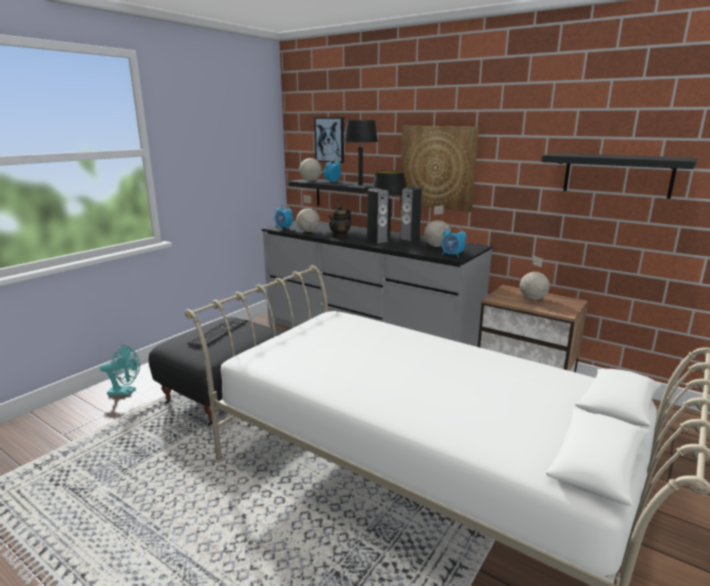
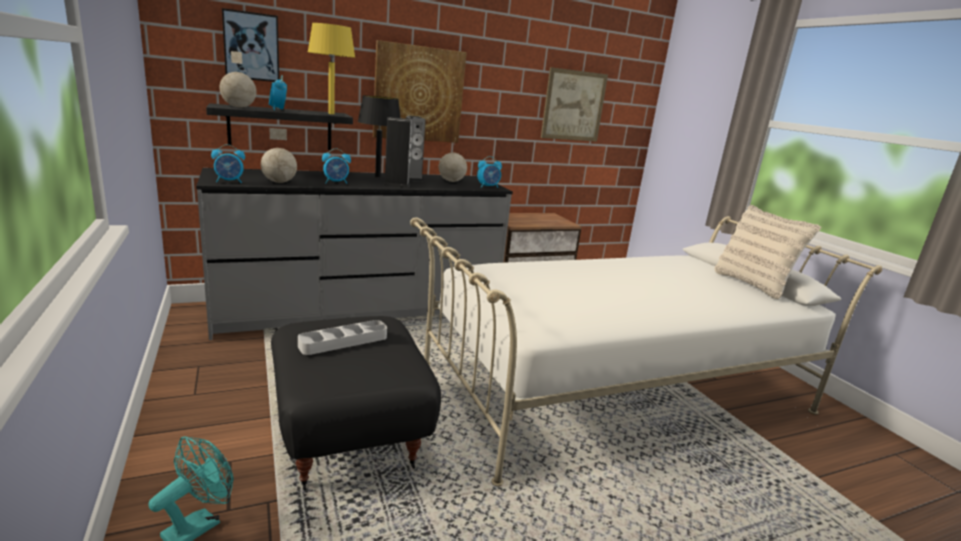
camera: 60 degrees left, 0 degrees up
(219, 332) = (343, 341): keyboard -> grey tray
(340, 236) = (336, 183): teapot -> alarm clock
(360, 185) = (331, 114): black table lamp -> yellow table lamp
(532, 299) = (531, 219): globe -> none
(559, 431) = (752, 285): none -> beige pillow
(617, 175) = (573, 105): black shelf -> picture

